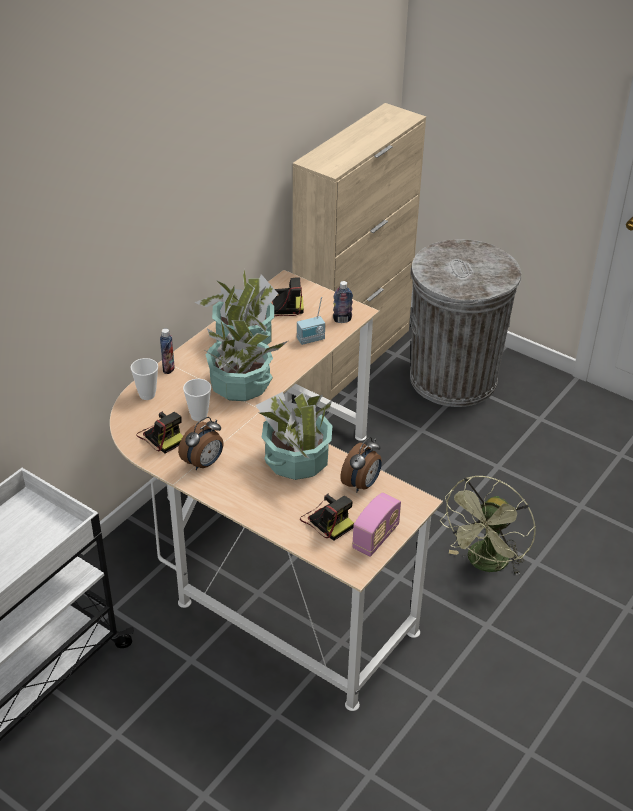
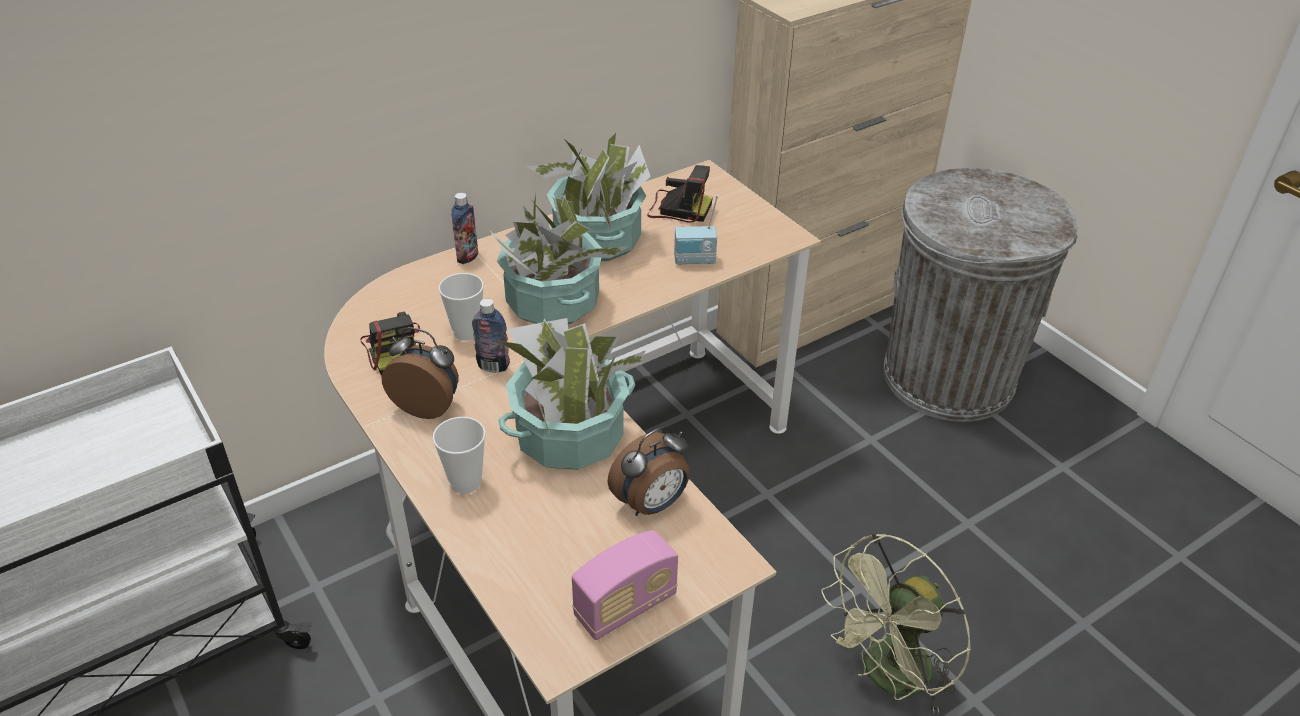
camera: 20 degrees right, 0 degrees up
(147, 395) = (414, 286): cup -> cup (465, 482)
(204, 463) = (428, 405): alarm clock -> alarm clock turned 135 degrees counterclockwise
(327, 520) = (560, 552): camera -> none
(342, 320) = (757, 242): bottle -> bottle (493, 366)

